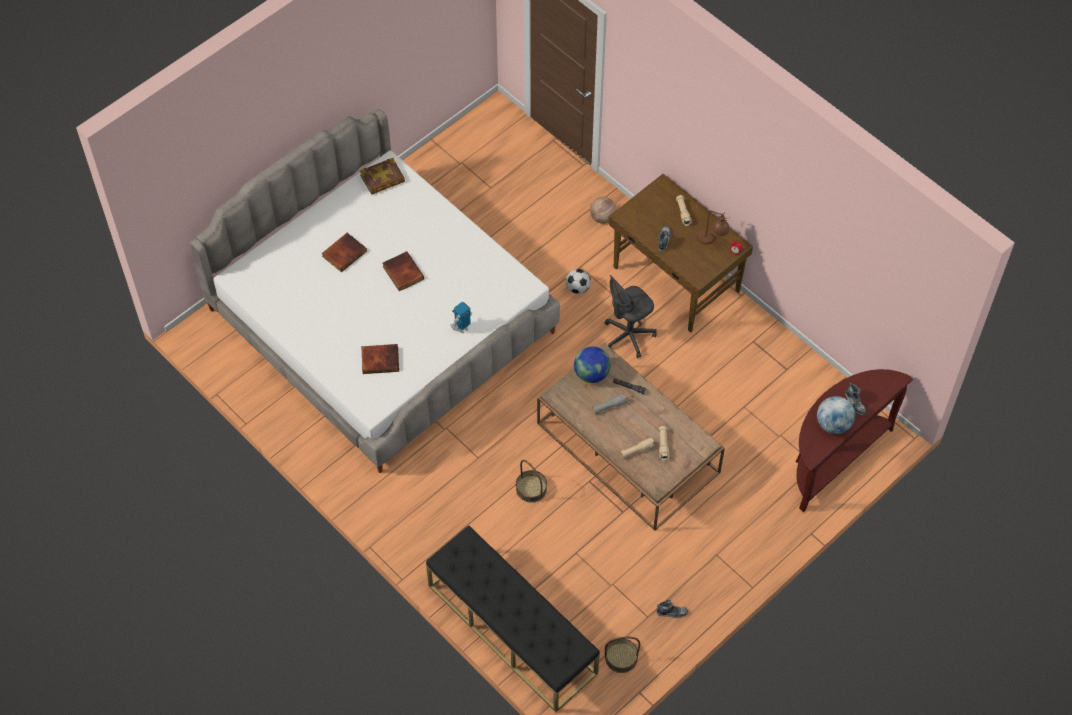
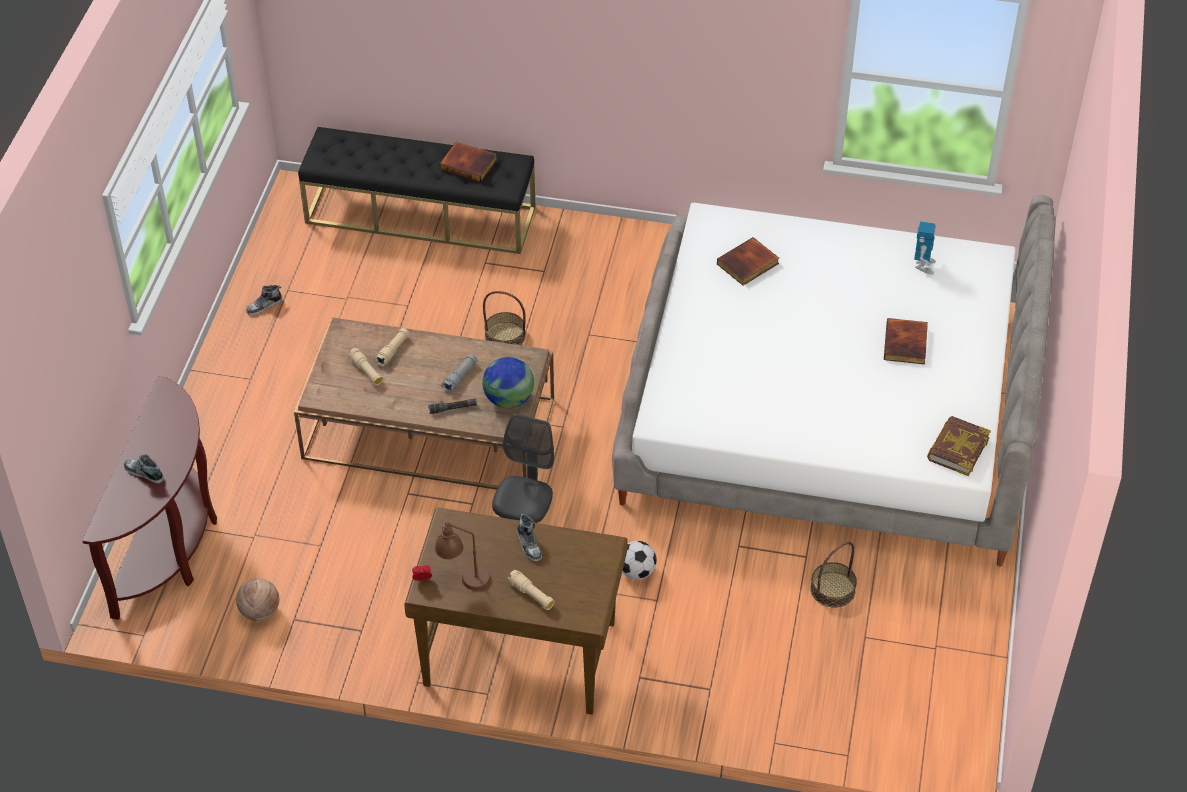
camera: 145 degrees right, 10 degrees down
(402, 273) = (818, 359): book -> book (469, 163)
(461, 328) = (692, 340): toy robot -> toy robot (923, 266)
(602, 218) = (683, 682): basketball -> basketball (260, 612)
(621, 658) = (290, 246): basket -> basket (832, 589)
(833, 424) = (158, 436): globe -> none

